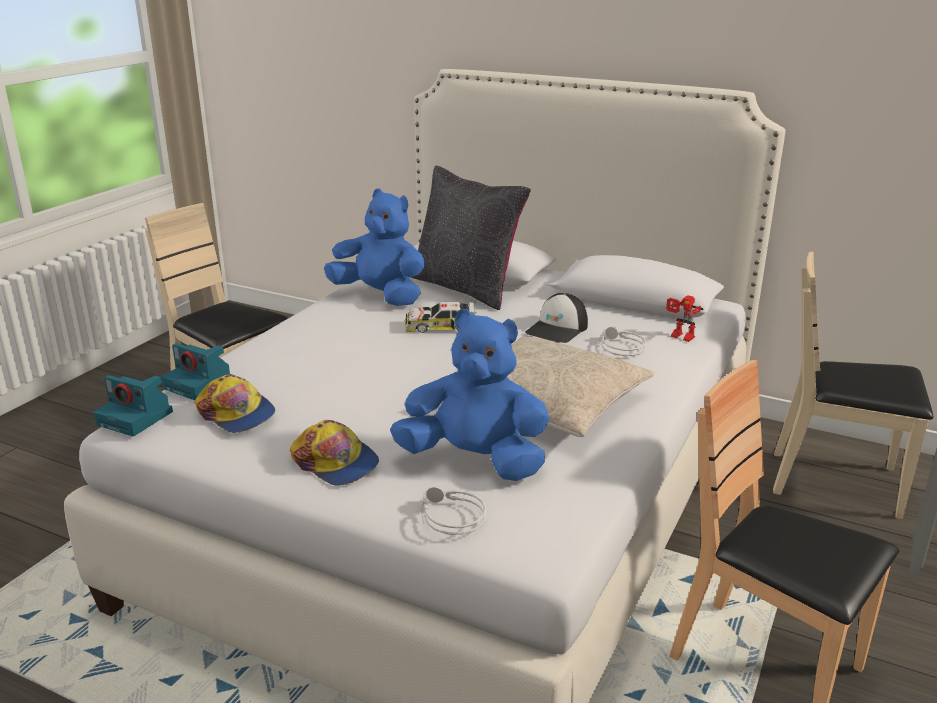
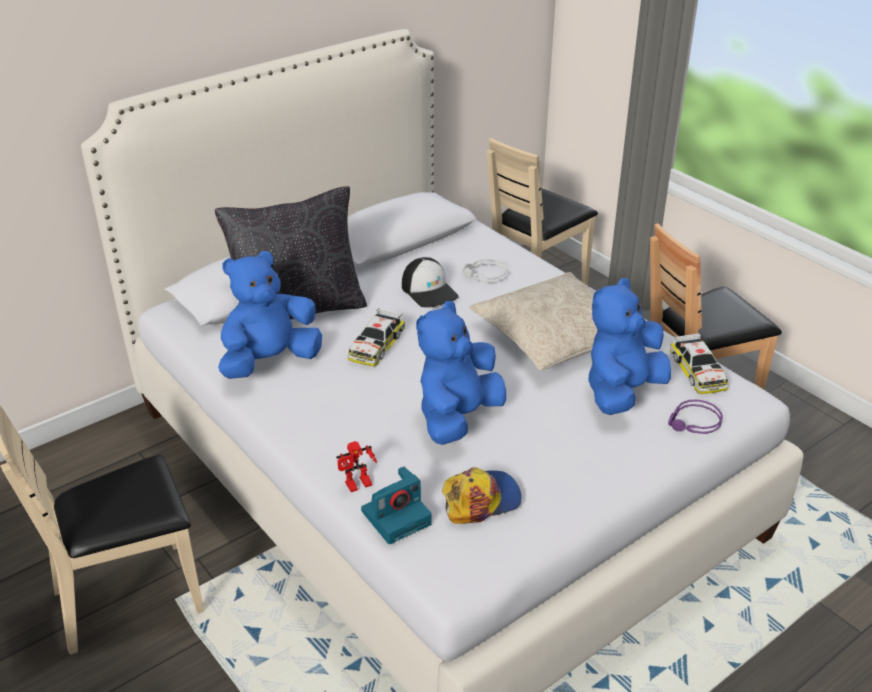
camera: 65 degrees left, 10 degrees up
(137, 418) = (443, 570): camera -> none
(335, 462) = (593, 460): cap -> none
(357, 382) = (458, 418): none -> blue plush toy
(449, 517) = (694, 423): grey headphones -> purple headphones
(565, 505) = (698, 371): none -> toy car
(680, 337) = (487, 245): toy robot -> toy robot (358, 486)

